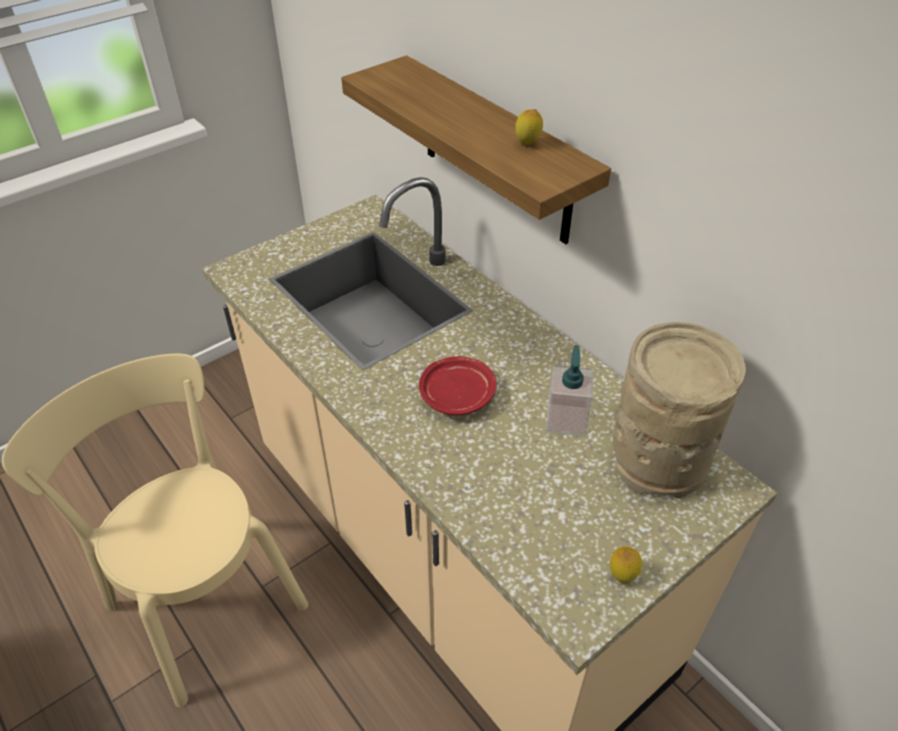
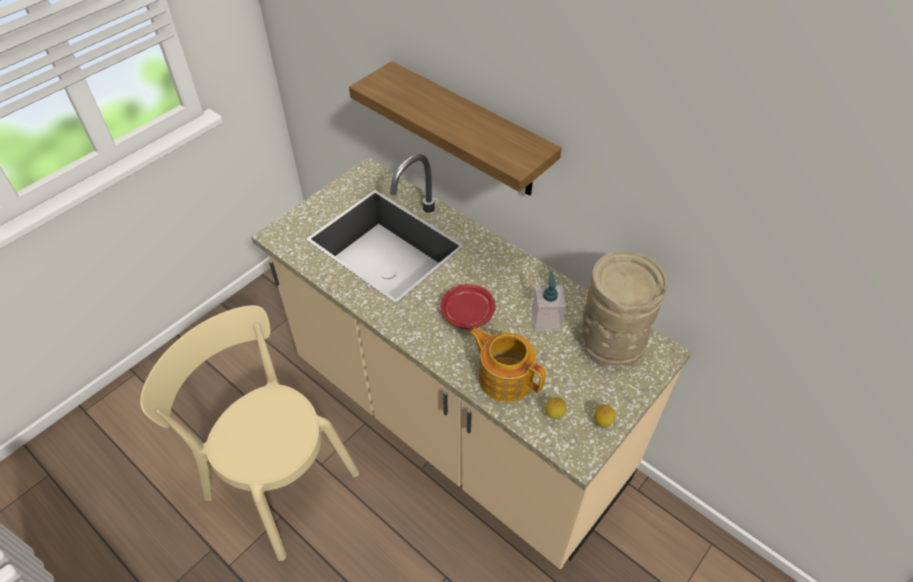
camera: 10 degrees left, 5 degrees up
(490, 488) = (505, 377): none -> teapot
(527, 144) = (500, 133): lemon -> lemon (554, 415)

